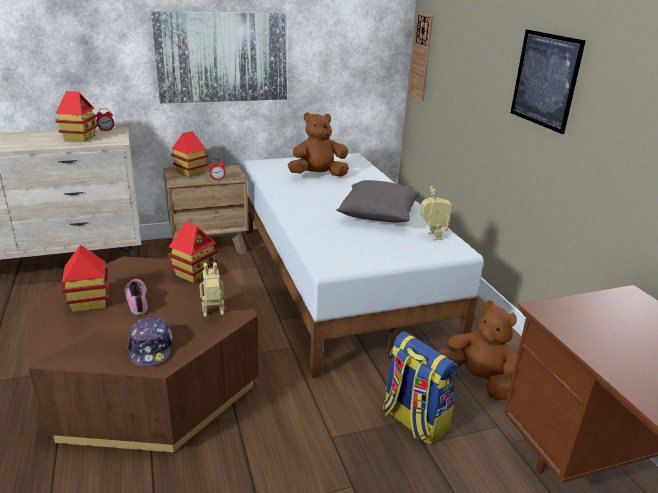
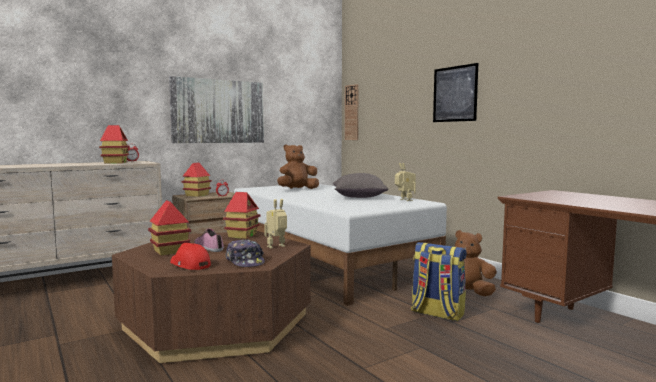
camera: 15 degrees left, 20 degrees down
(86, 344) = (189, 265): none -> red cap

